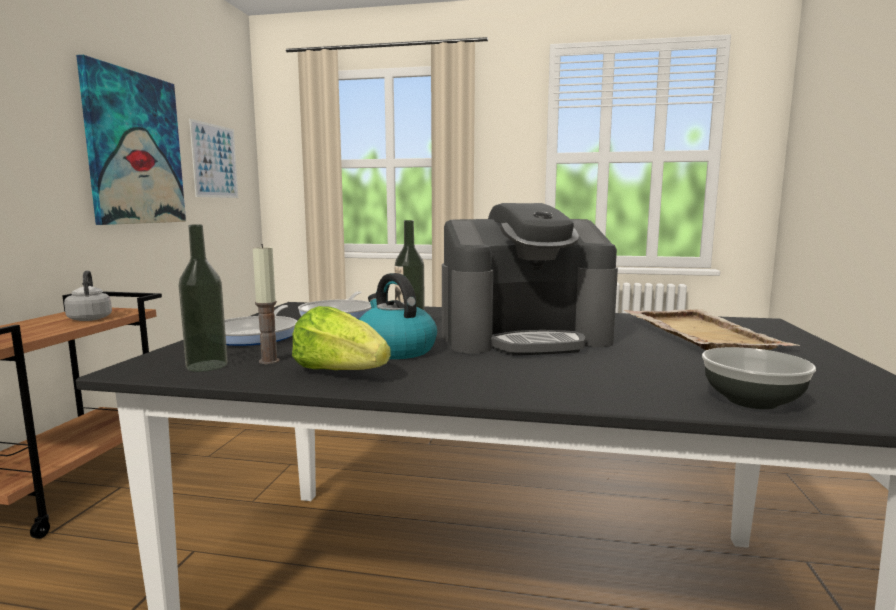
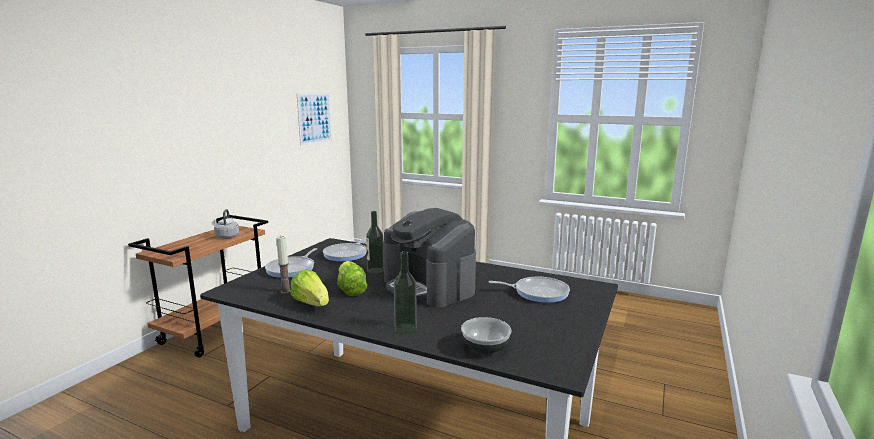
camera: 15 degrees right, 5 degrees up
(135, 148) = (259, 122): picture -> none
(207, 366) = (256, 292): bottle -> bottle (405, 328)
(395, 350) = (350, 290): kettle -> lettuce
(524, 337) = (429, 286): coffee machine -> coffee machine turned 45 degrees clockwise
(698, 333) = (538, 293): beige tray -> frying pan

